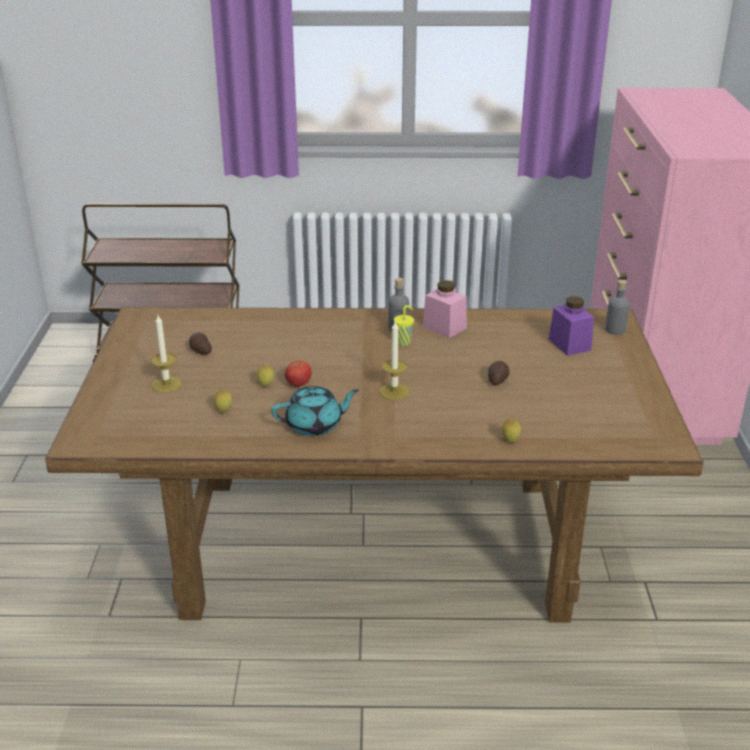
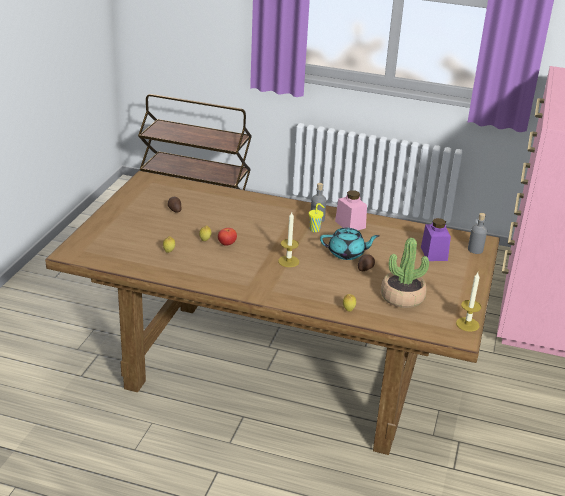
camera: 15 degrees right, 0 degrees up
(166, 384) = (141, 227): candle -> candle (467, 324)
(315, 425) = (223, 273): turquoise teapot -> turquoise teapot (347, 253)
(567, 409) = (402, 297): none -> potted plant

